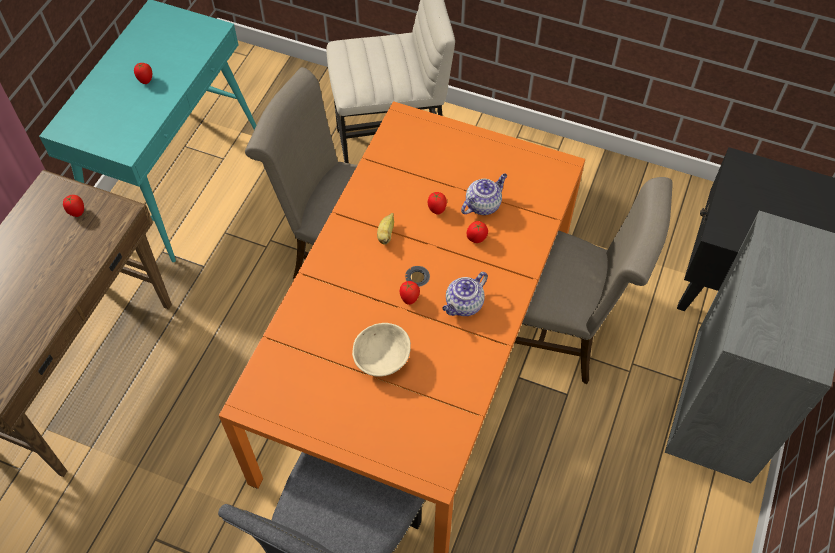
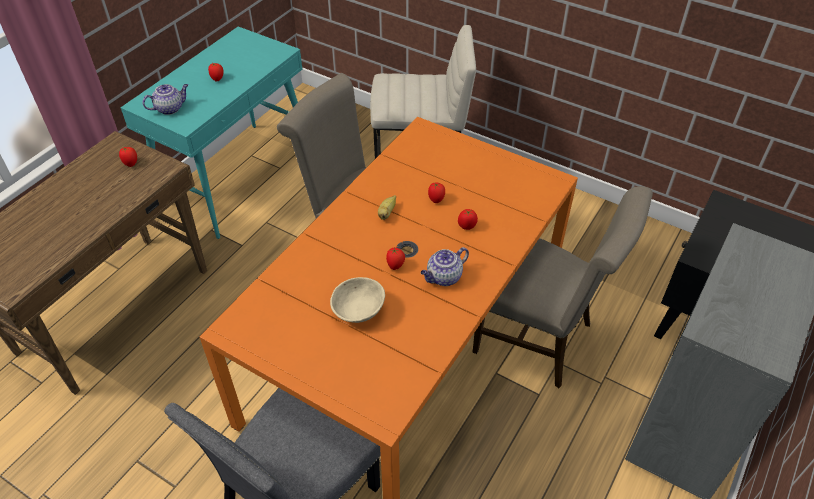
camera: 10 degrees right, 10 degrees down
(483, 204) = (478, 201): teapot -> teapot (170, 108)

